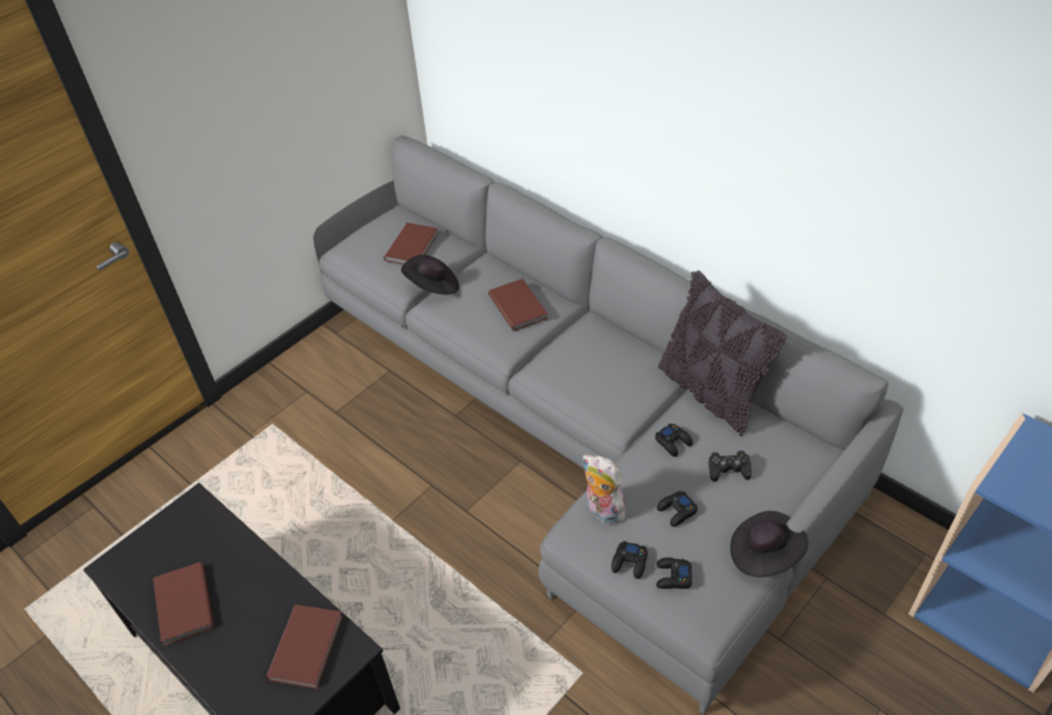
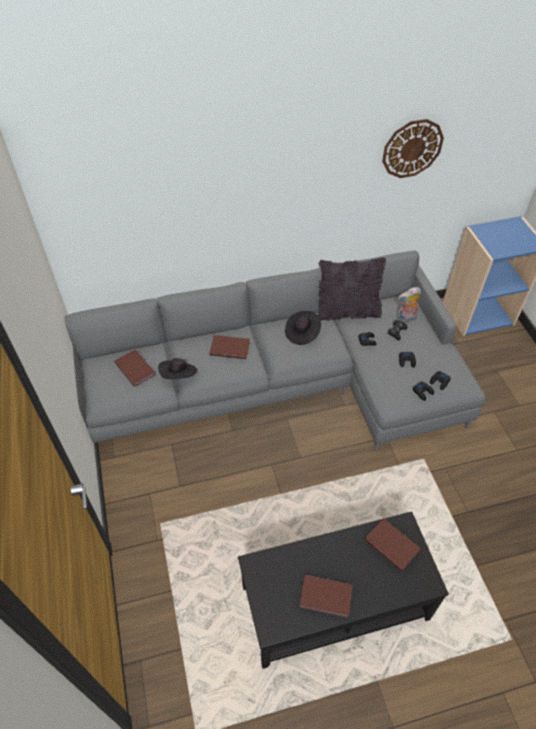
camera: 60 degrees left, 5 degrees up
(602, 511) = (386, 387): plush toy -> plush toy (406, 318)
(764, 554) = (447, 347): black hat -> black hat (302, 333)
(925, 170) = (412, 148): none -> wall clock

